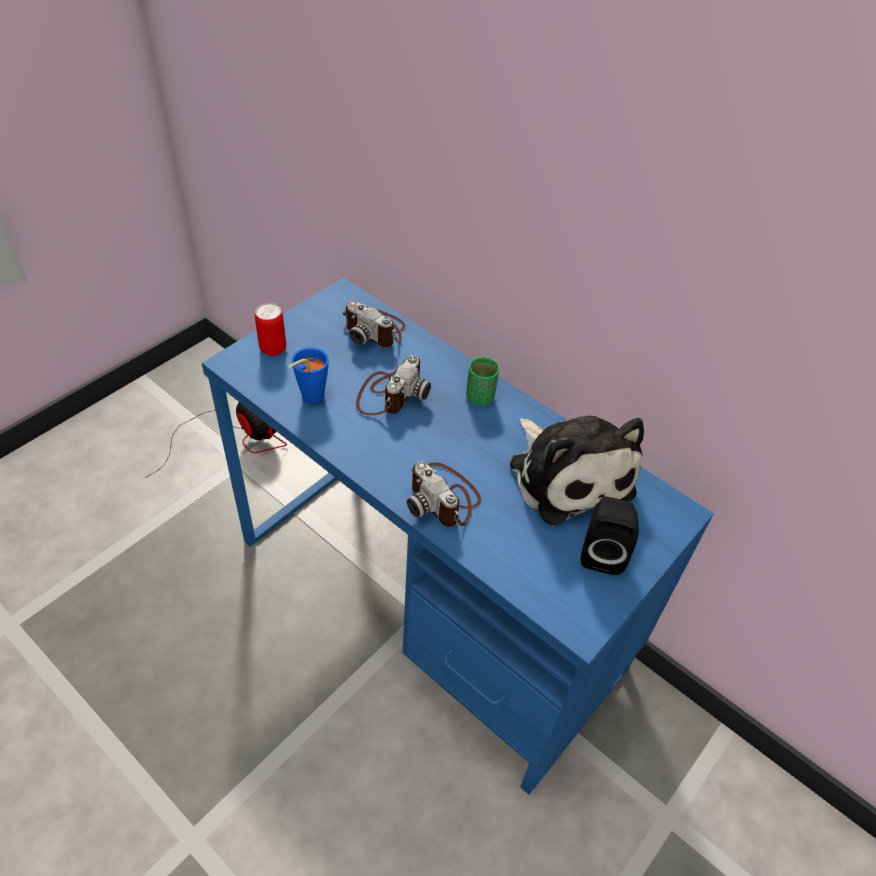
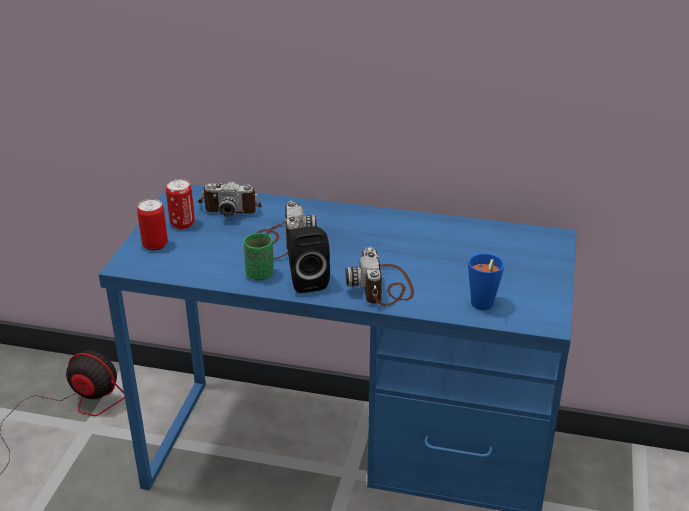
camera: 25 degrees left, 15 degrees down
(308, 398) = (217, 265): blue cup -> blue cup (481, 306)
(315, 333) = (182, 224): none -> can
(443, 497) = (383, 287): camera -> camera turned 60 degrees clockwise
(480, 397) = (354, 220): green cup -> green cup (260, 274)
(568, 474) = (460, 242): plush toy -> none
(602, 552) = (523, 277): black speaker -> black speaker (307, 280)

